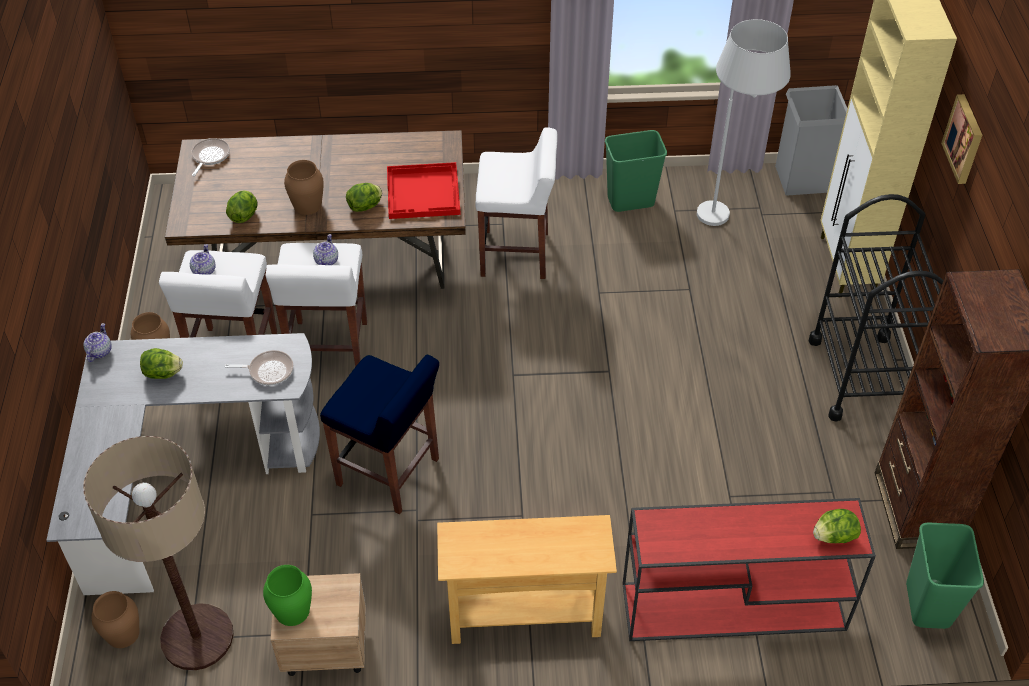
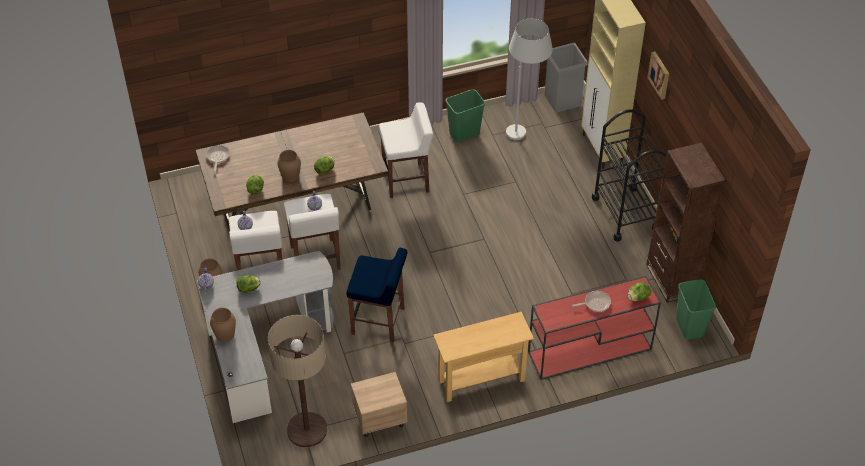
camera: 15 degrees left, 0 degrees up
(122, 633) = (264, 437): brown vase -> brown vase (225, 334)
(268, 370) = (308, 275): frying pan -> frying pan (595, 303)
(292, 610) = (367, 397): green vase -> none
(424, 193) = (356, 155): red tray -> none

